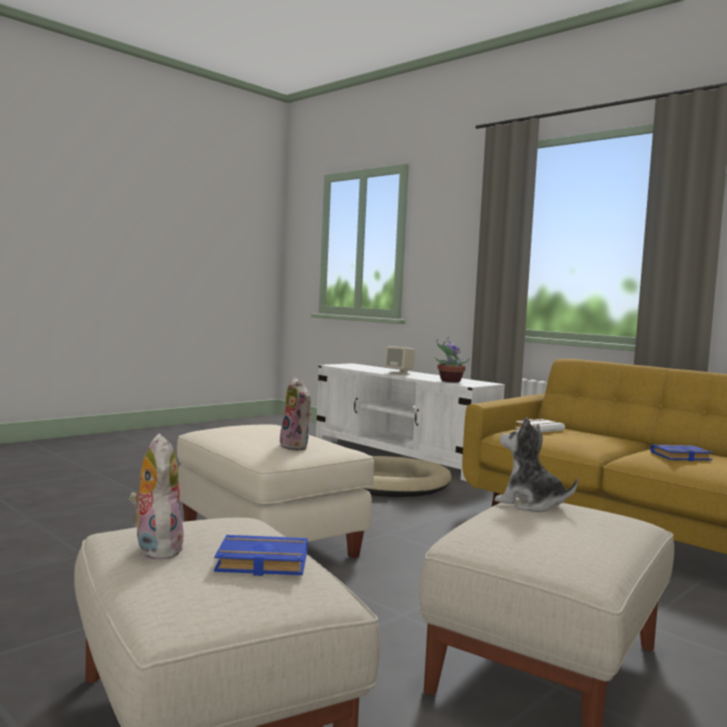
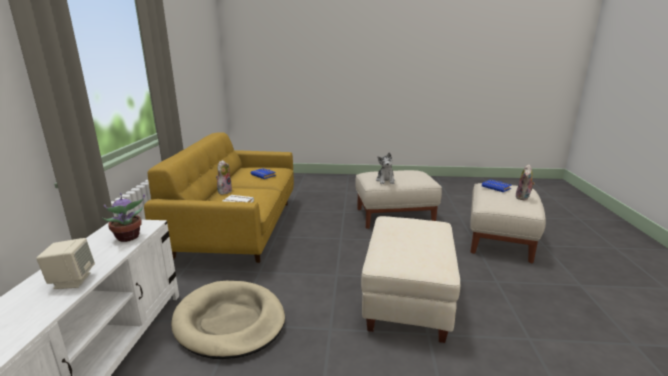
camera: 130 degrees left, 15 degrees up
(296, 447) = (413, 226): plush toy -> plush toy (224, 191)

